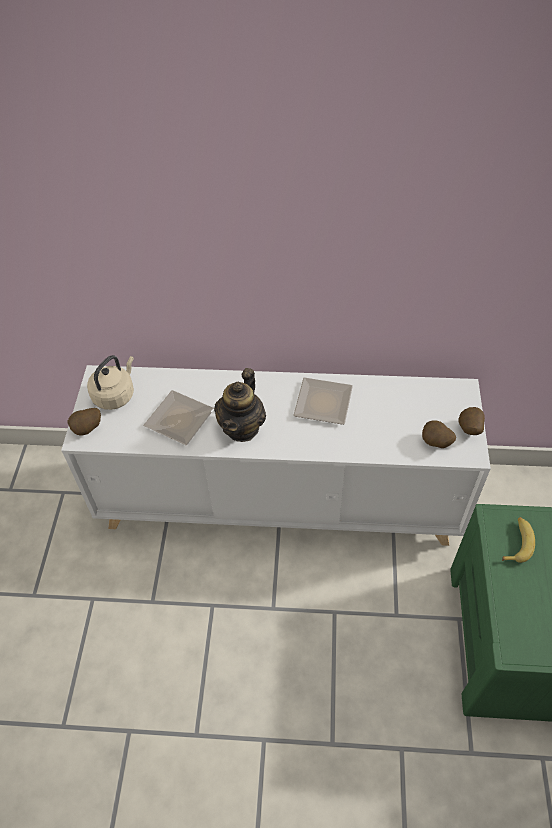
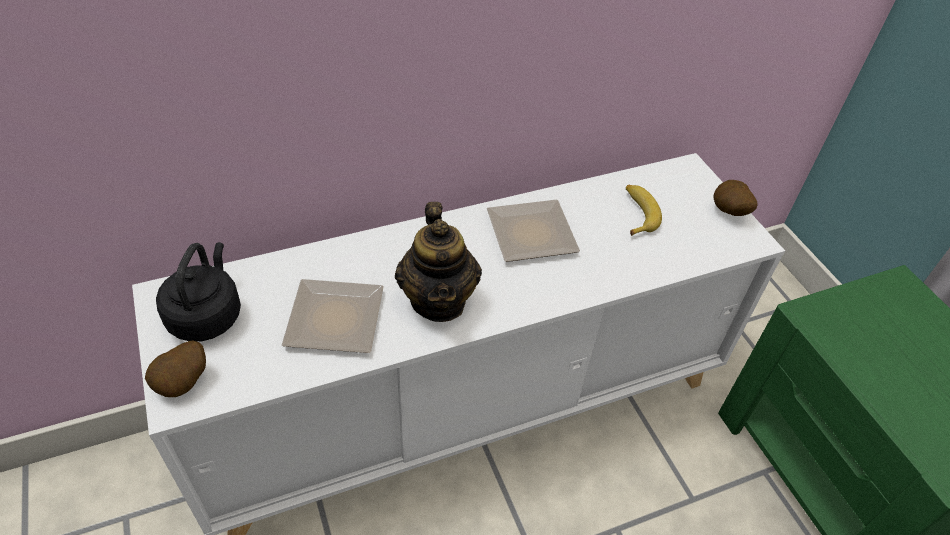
camera: 30 degrees left, 5 degrees down
(115, 395) = (207, 315): beige kettle -> black kettle
(435, 443) = (703, 241): potato -> none
(517, 542) = (854, 334): banana -> banana (637, 214)

